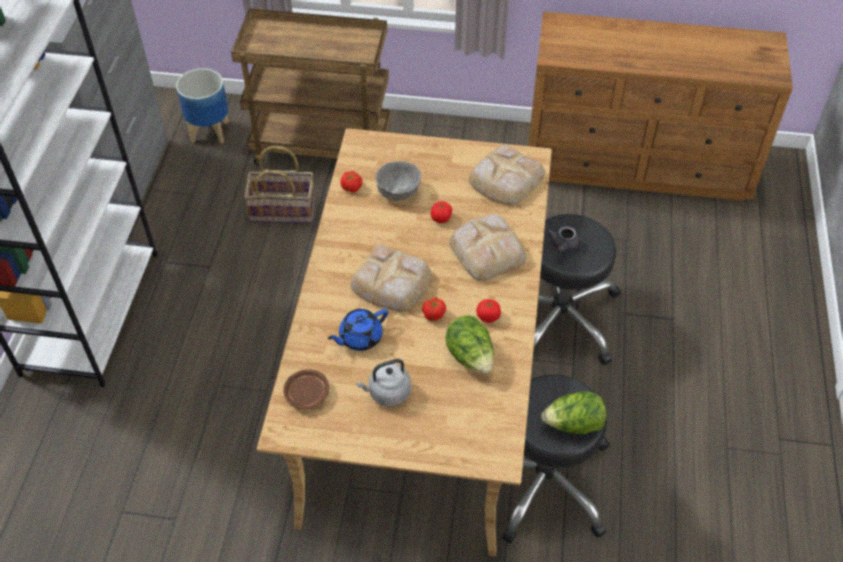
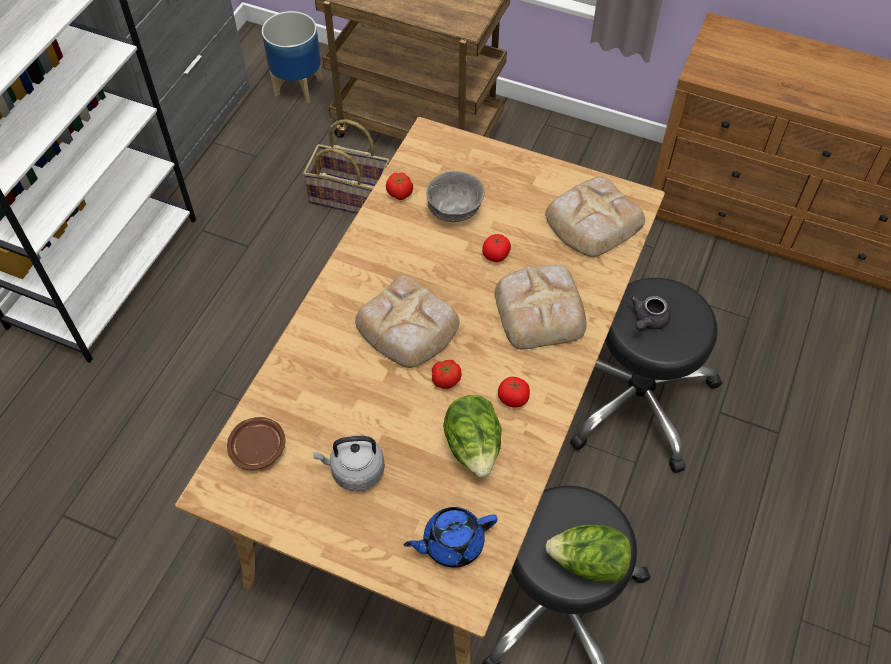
camera: 15 degrees right, 5 degrees up
(360, 337) = (345, 389): blue teapot -> blue teapot (452, 543)

